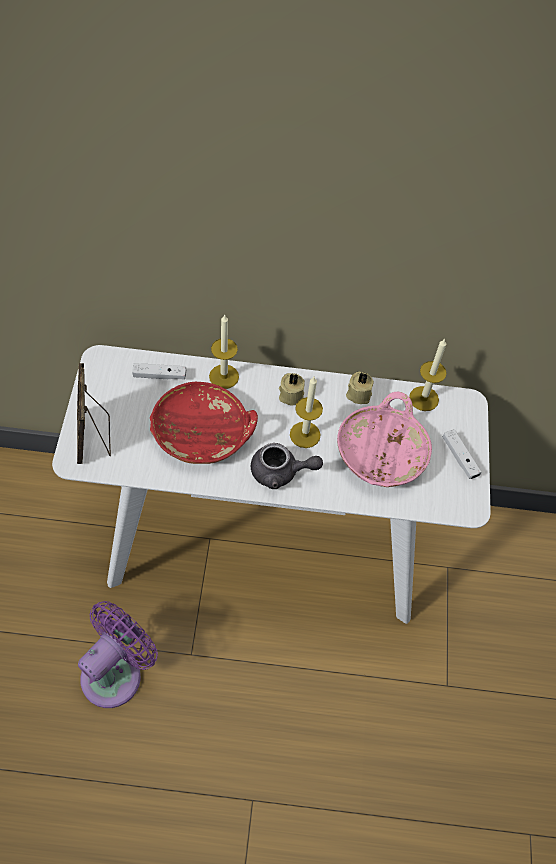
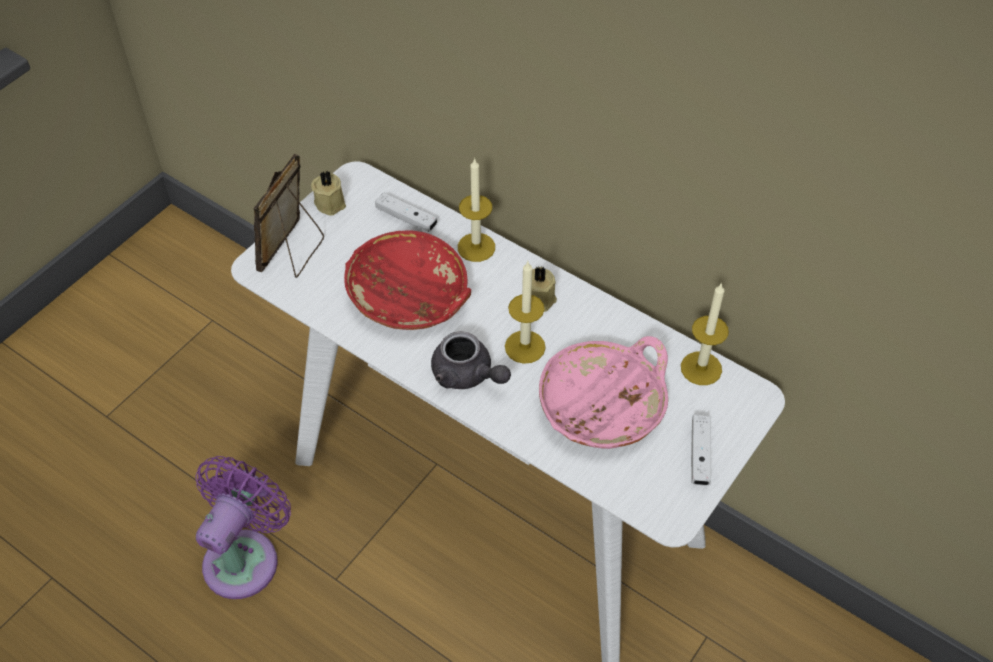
camera: 35 degrees right, 5 degrees down
(116, 672) = (245, 557): purple fan -> purple fan turned 45 degrees counterclockwise
(358, 393) = (622, 329): beige candle -> beige candle (331, 202)

